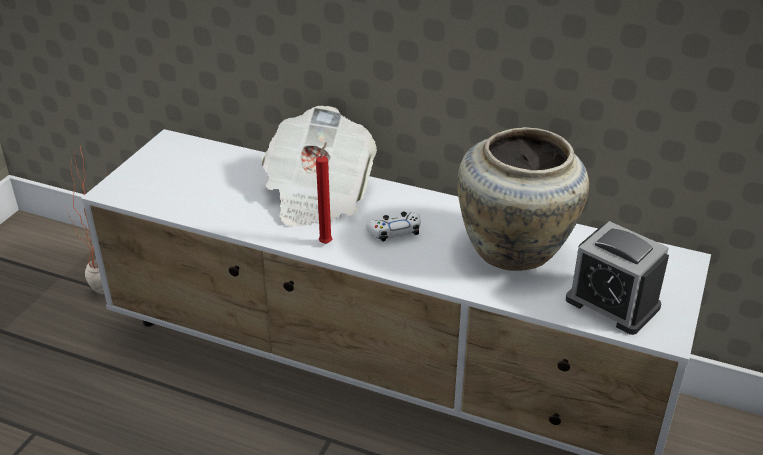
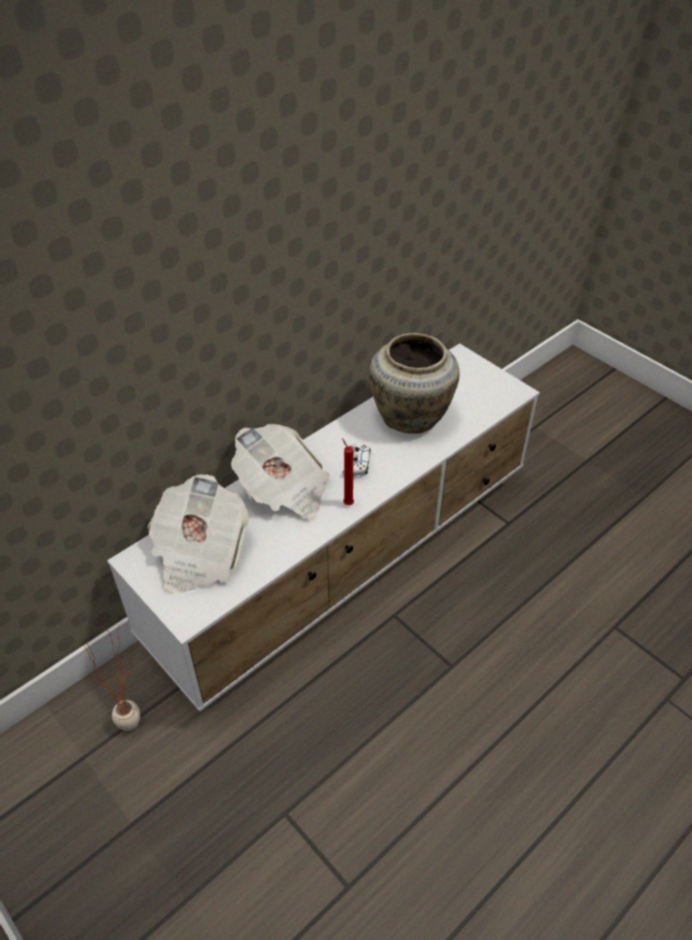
camera: 65 degrees left, 10 degrees up
(197, 172) = (199, 553): none -> newspaper
(612, 303) = (482, 399): alarm clock -> none

